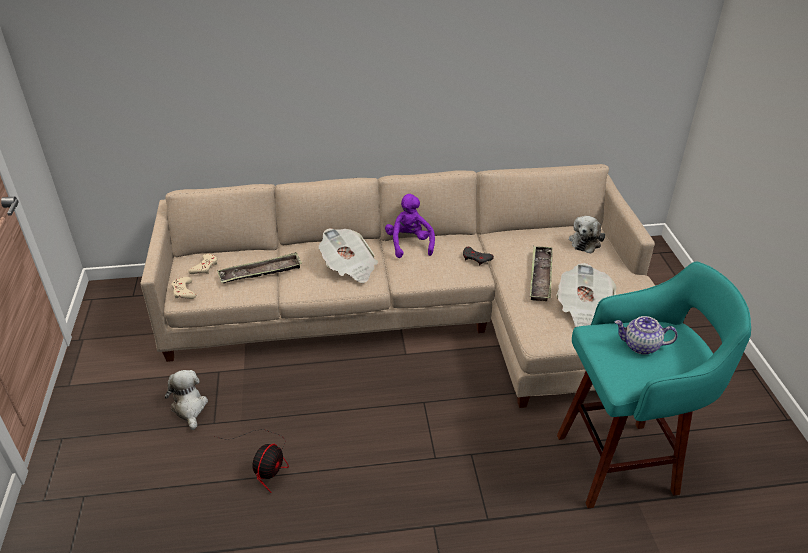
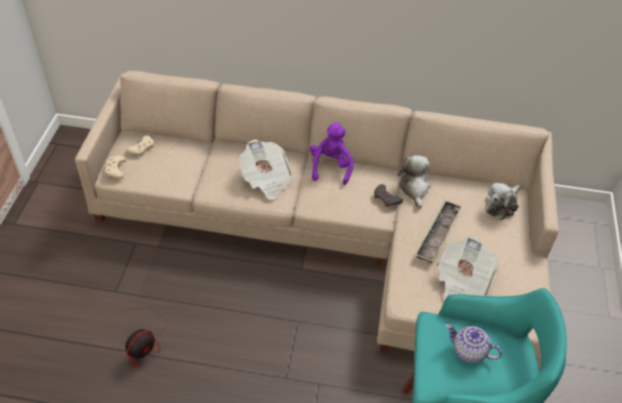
camera: 15 degrees right, 10 degrees up
(189, 408) = (100, 271): plush toy -> plush toy (414, 188)
(261, 272) = (187, 165): tray -> none

